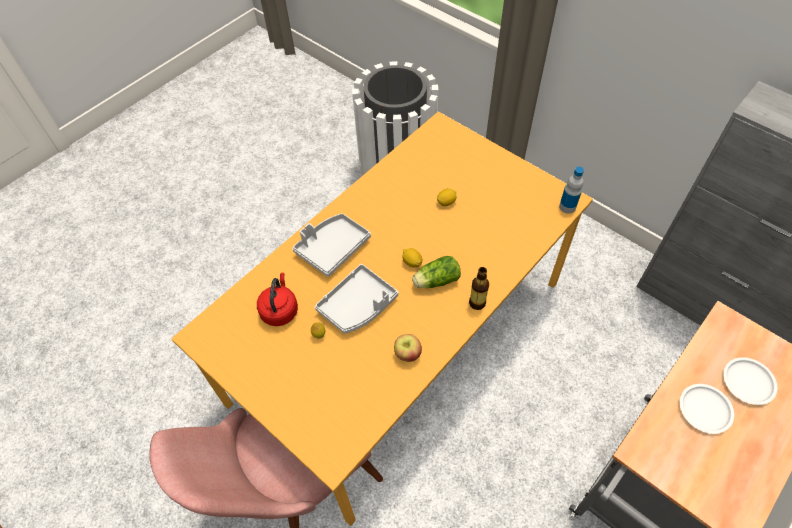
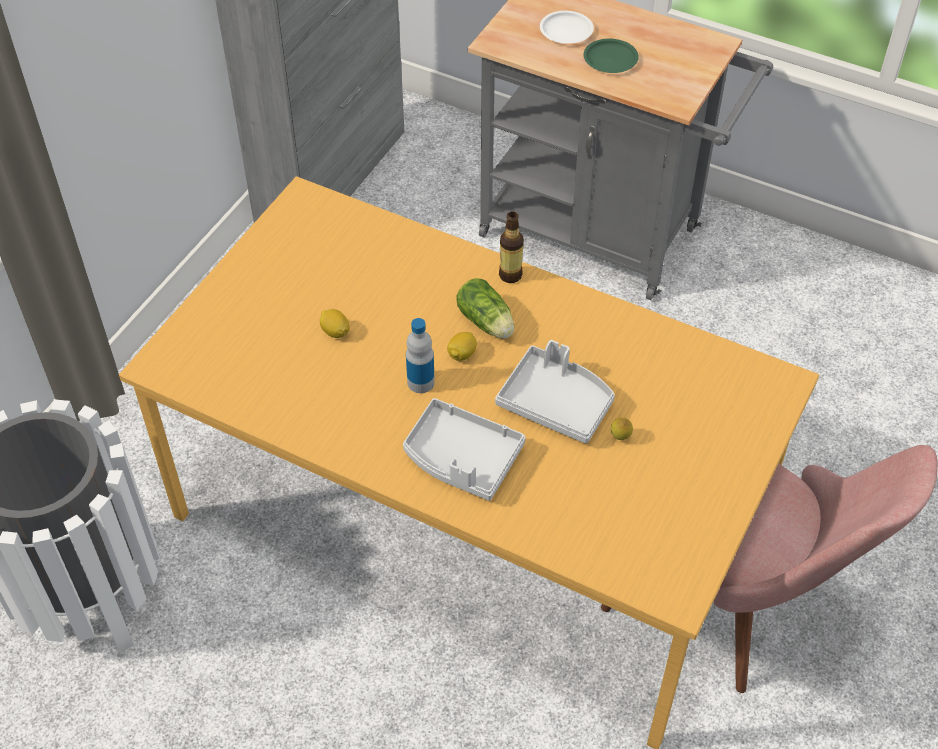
camera: 105 degrees left, 5 degrees down
(280, 310) = (596, 498): red kettle -> none
(407, 354) = (613, 334): apple -> none
(567, 207) = (318, 199): bottle -> bottle (420, 382)
(704, 409) = (610, 60): white plate -> green plate

